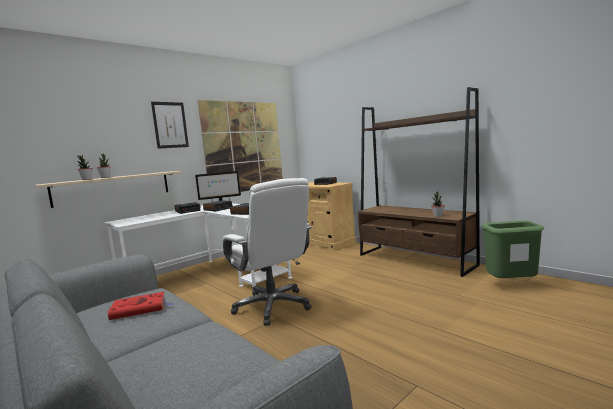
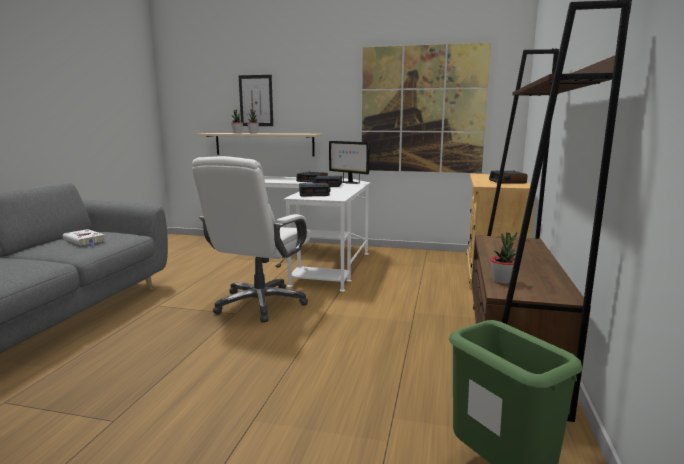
camera: 55 degrees right, 5 degrees up
(140, 308) = (85, 240): red book -> white book
(170, 125) = (326, 80): picture -> picture (256, 100)

